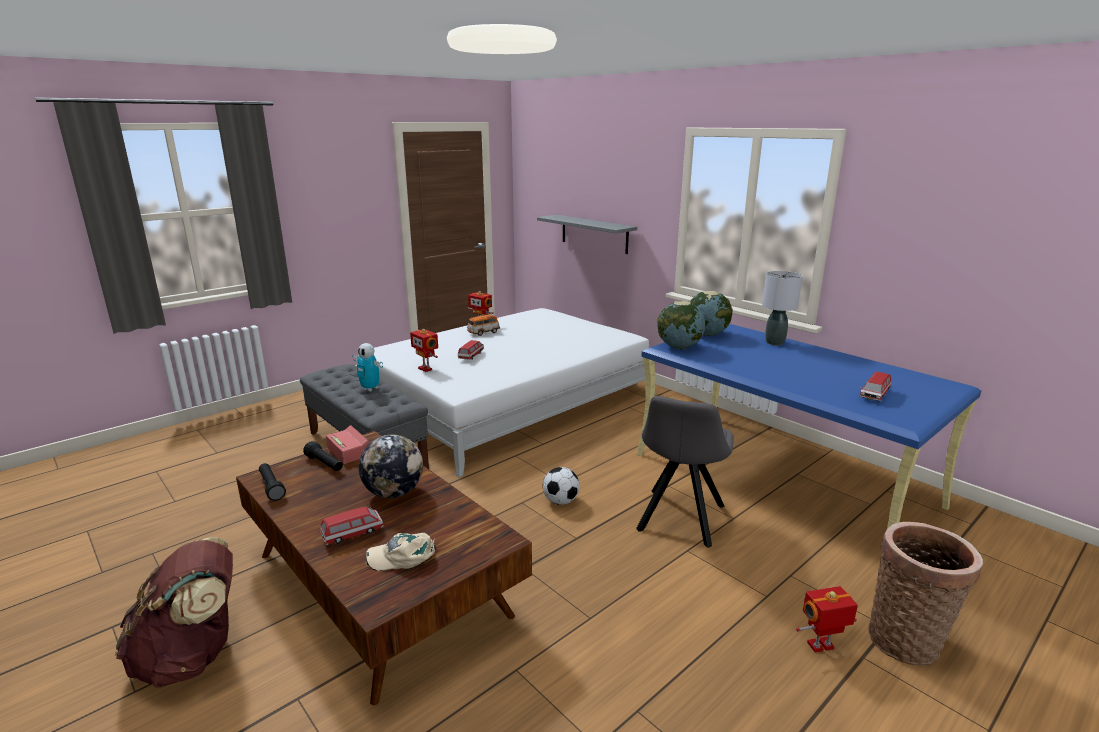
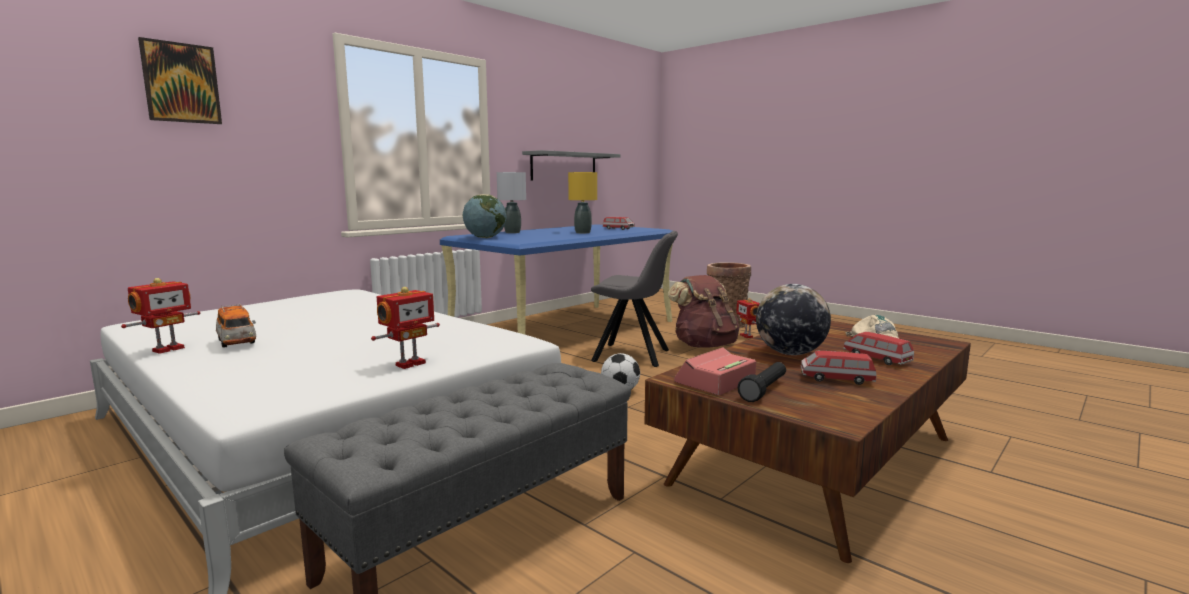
camera: 95 degrees left, 10 degrees down
(193, 656) = (1050, 553): brown backpack -> brown backpack (704, 346)
(271, 487) = (853, 408): black flashlight -> none
(370, 388) = (486, 395): toy robot -> none
(471, 355) = (365, 342): toy car -> toy car (836, 379)
(594, 234) = (180, 175): grey shelf -> grey shelf (564, 166)
(601, 177) = (181, 83): none -> picture
(679, 347) = (522, 240): globe -> none
(796, 373) = (583, 232): none -> yellow table lamp

